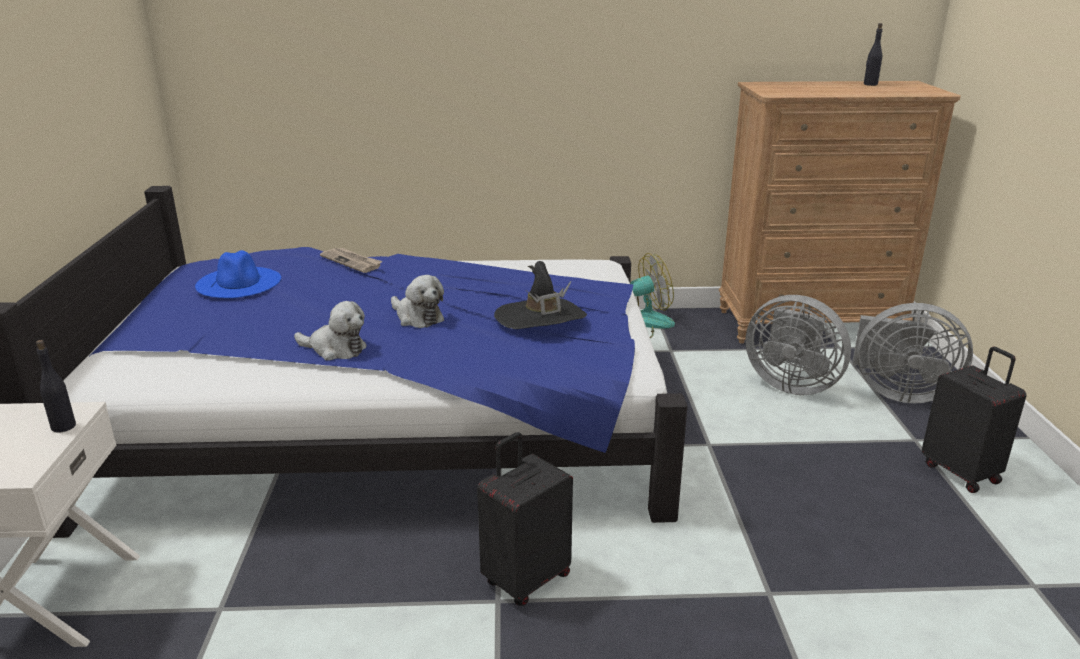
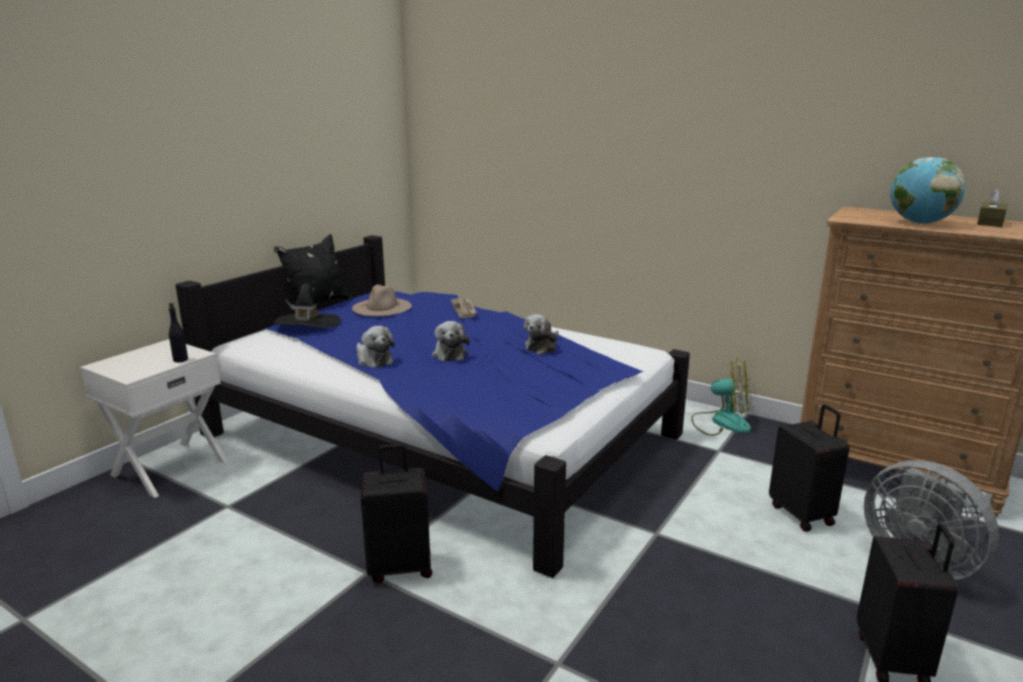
camera: 35 degrees right, 5 degrees down
(131, 301) = (317, 305): none -> black pillow
(239, 282) = (382, 307): blue hat -> beige hat
(503, 284) = (542, 347): none -> plush toy
(540, 318) = (526, 375): black hat -> black hat (307, 324)
(791, 384) = (802, 514): grey fan -> black suitcase
(830, 91) = (920, 223): none -> globe
(870, 84) = (990, 222): black bottle -> brown tissue box

